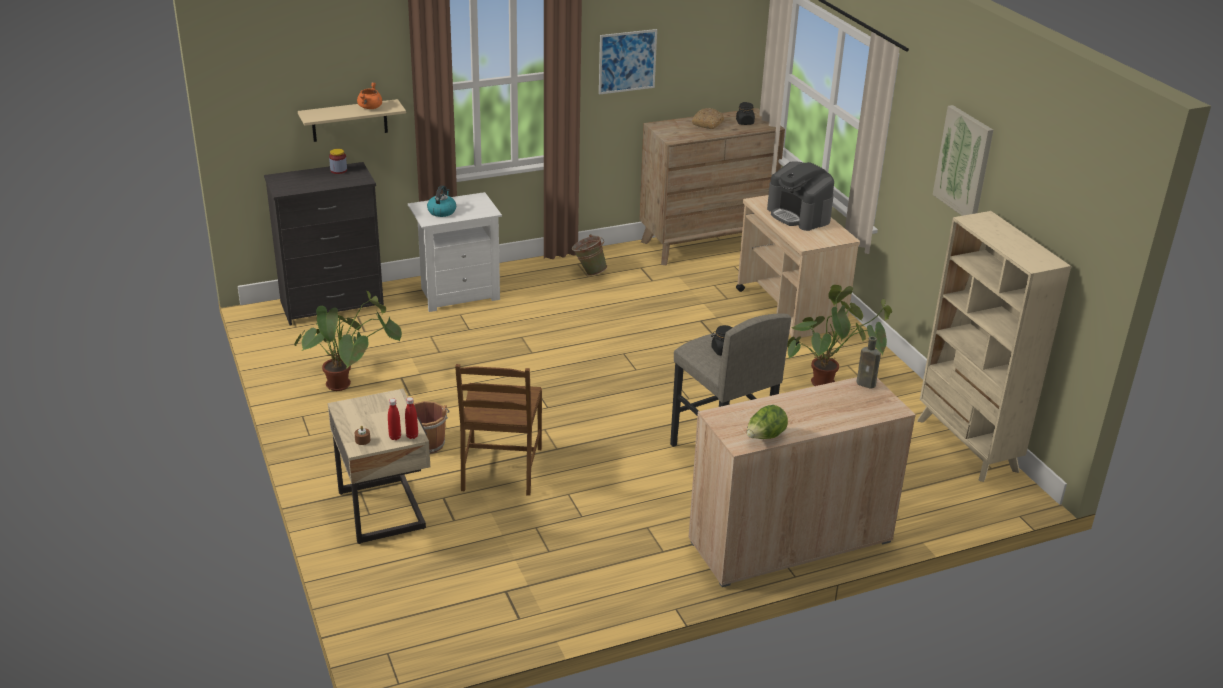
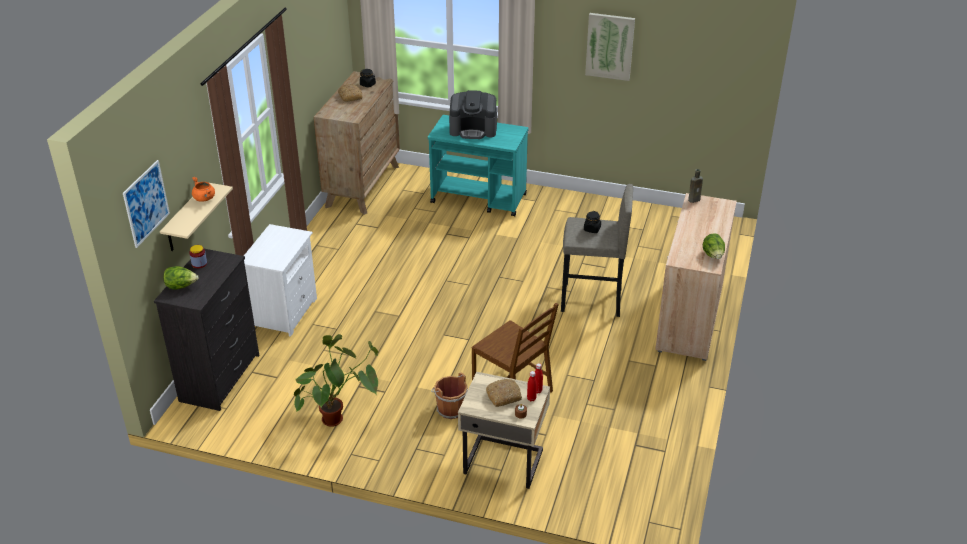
camera: 50 degrees left, 5 degrees up
(297, 177) = (181, 286): none -> lettuce
(381, 419) = (504, 396): none -> bread
(442, 211) = (272, 253): kettle -> none
(588, 272) = (333, 246): green bucket -> none
(627, 61) = (299, 74): picture -> picture (146, 203)
(790, 312) = (479, 198): beige cart -> turquoise cart
(830, 379) = (561, 222): potted plant -> none
(967, 446) = (668, 215): beige bookcase -> none

